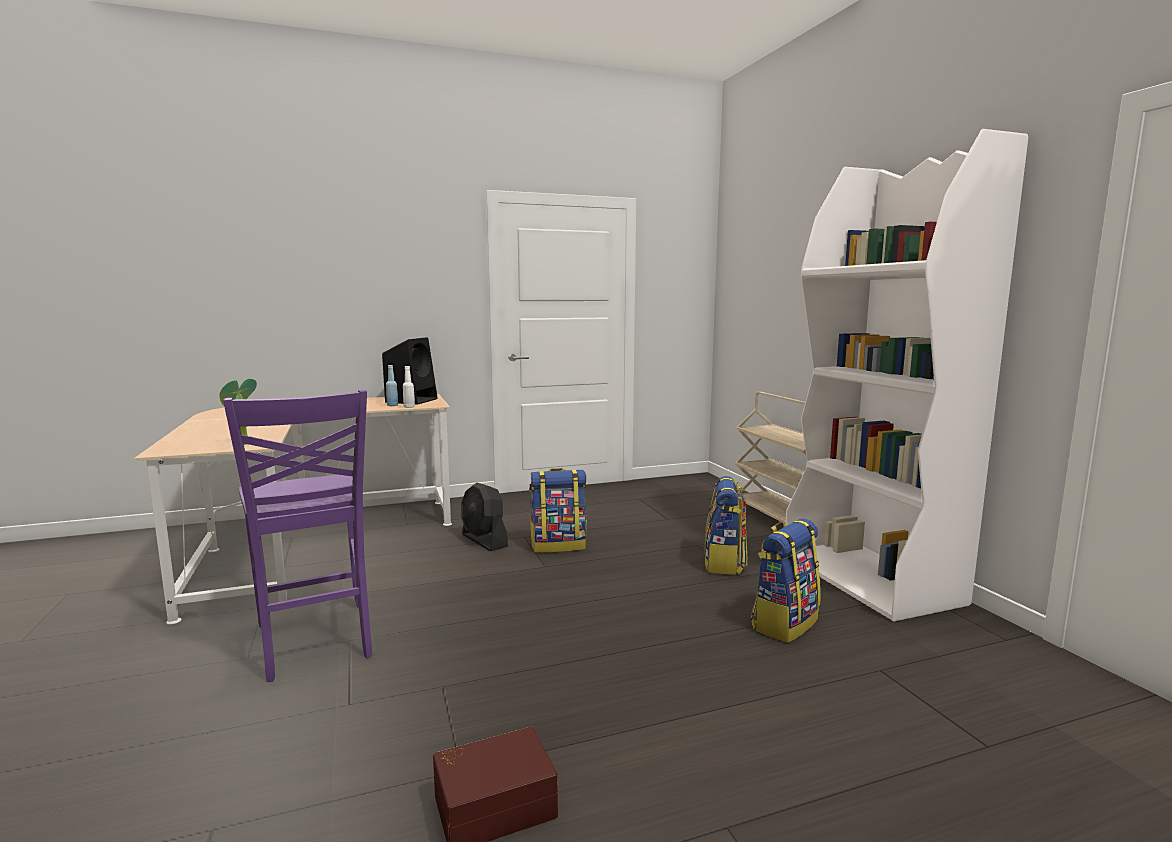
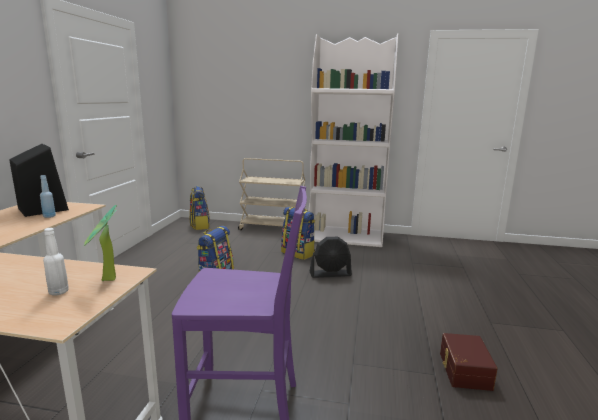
camera: 60 degrees left, 5 degrees up
(409, 407) = (74, 213): white bottle -> white bottle (59, 292)
(484, 540) = (167, 303): black fan -> black fan (330, 274)
(784, 623) = (366, 263): backpack -> backpack (199, 225)

